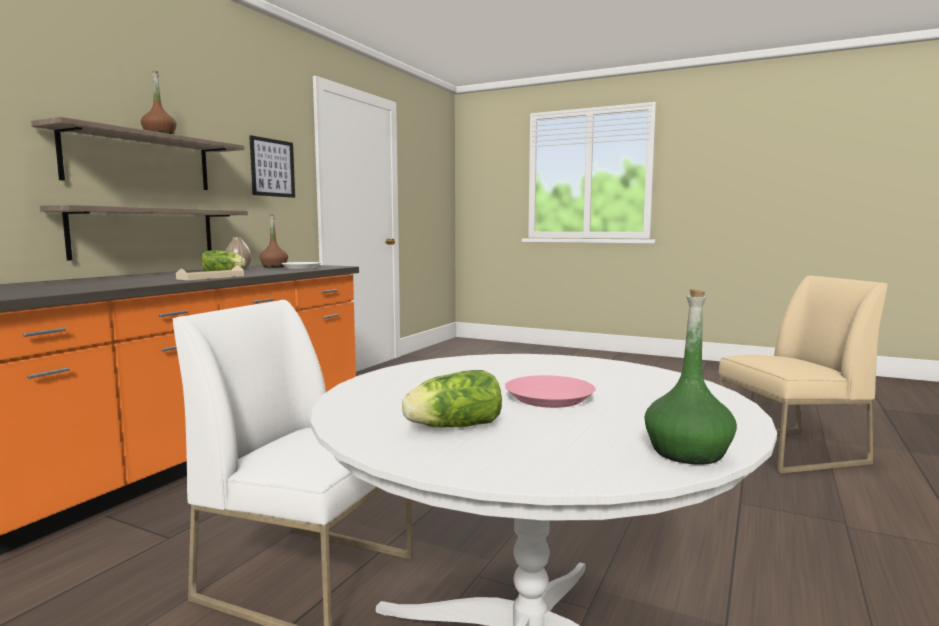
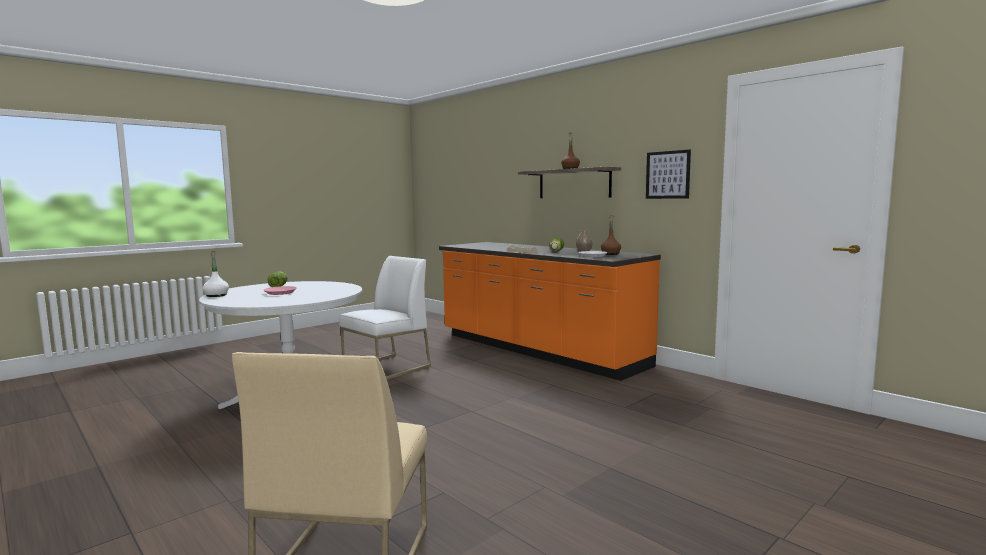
camera: 110 degrees right, 0 degrees up
(145, 232) = (573, 224): shelf -> none
(688, 452) = (216, 295): green bottle -> white bottle

